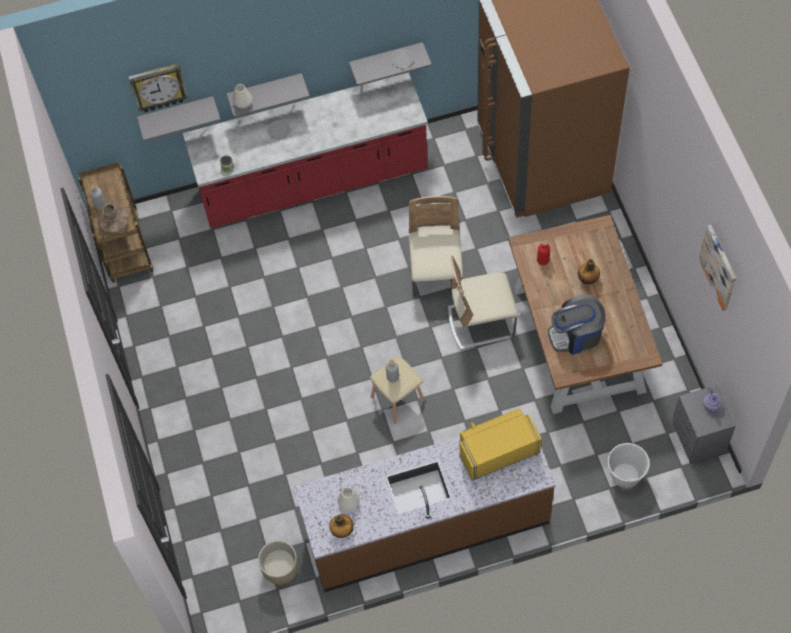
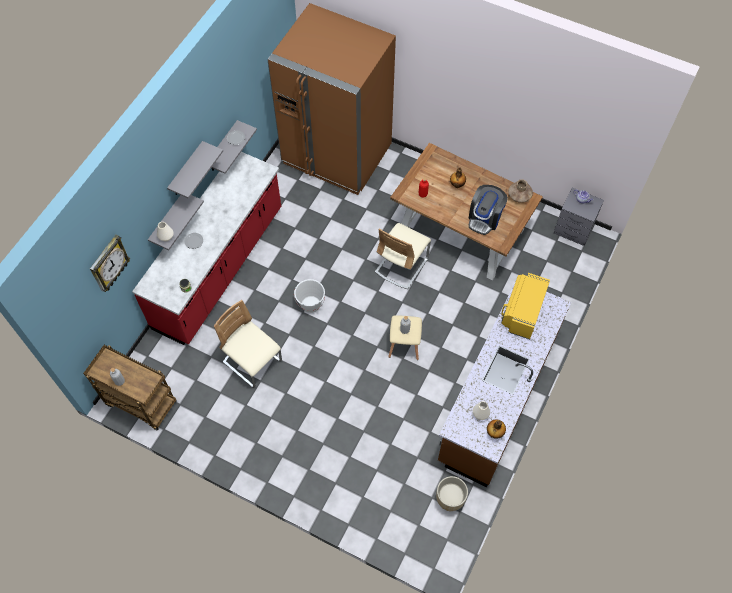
camera: 50 degrees left, 0 degrees up
(114, 224) = (143, 384): brown vase -> brown vase (519, 196)
(177, 114) = (124, 278): grey shelf -> grey shelf (186, 170)
(436, 274) = (348, 260): beige chair -> beige chair (252, 362)
(625, 475) = (562, 279): white bucket -> white bucket (311, 304)
(719, 267) = (555, 105): picture -> none

